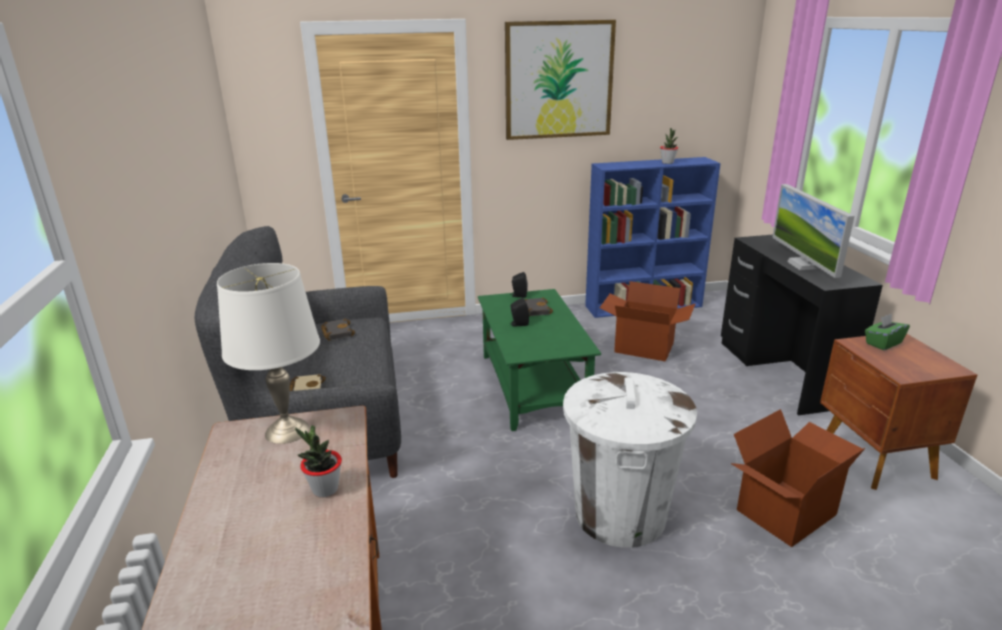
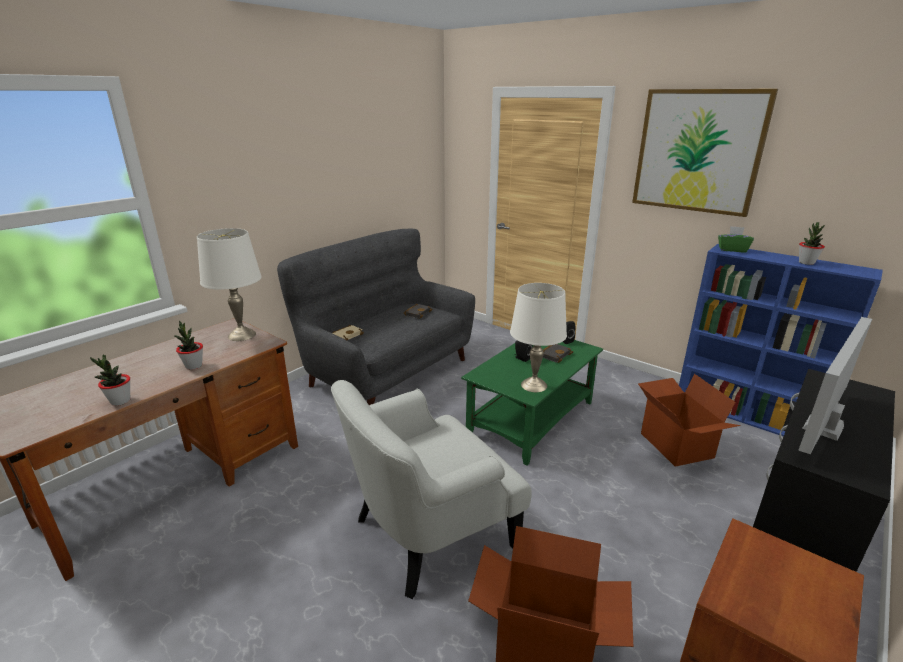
camera: 50 degrees right, 0 degrees up
(344, 577) = (120, 401): none -> potted plant
(570, 339) = (534, 385): none -> white table lamp
(619, 514) = (429, 531): white trash can -> white armchair
(883, 343) = (790, 562): green tissue box -> green tissue box (732, 249)

